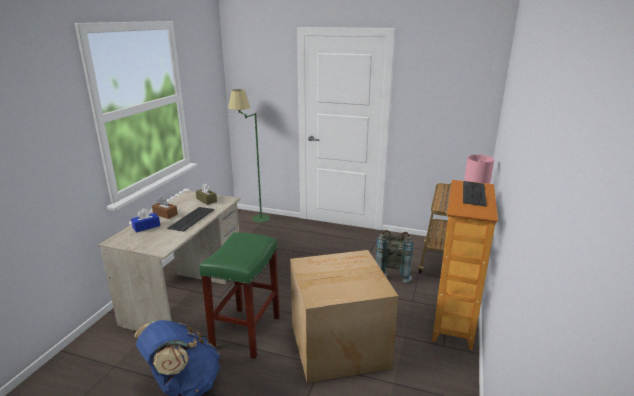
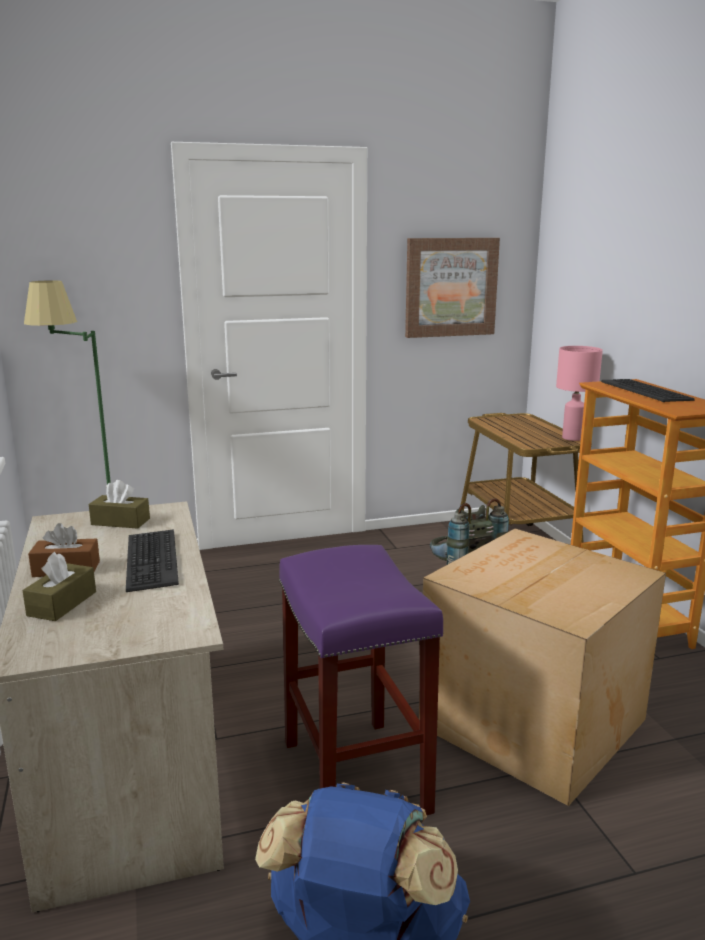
camera: 35 degrees left, 5 degrees down
(146, 227) = (62, 603): blue tissue box -> brown tissue box
(246, 332) = (357, 777): green stool -> purple stool
(441, 107) = (450, 287): none -> picture

